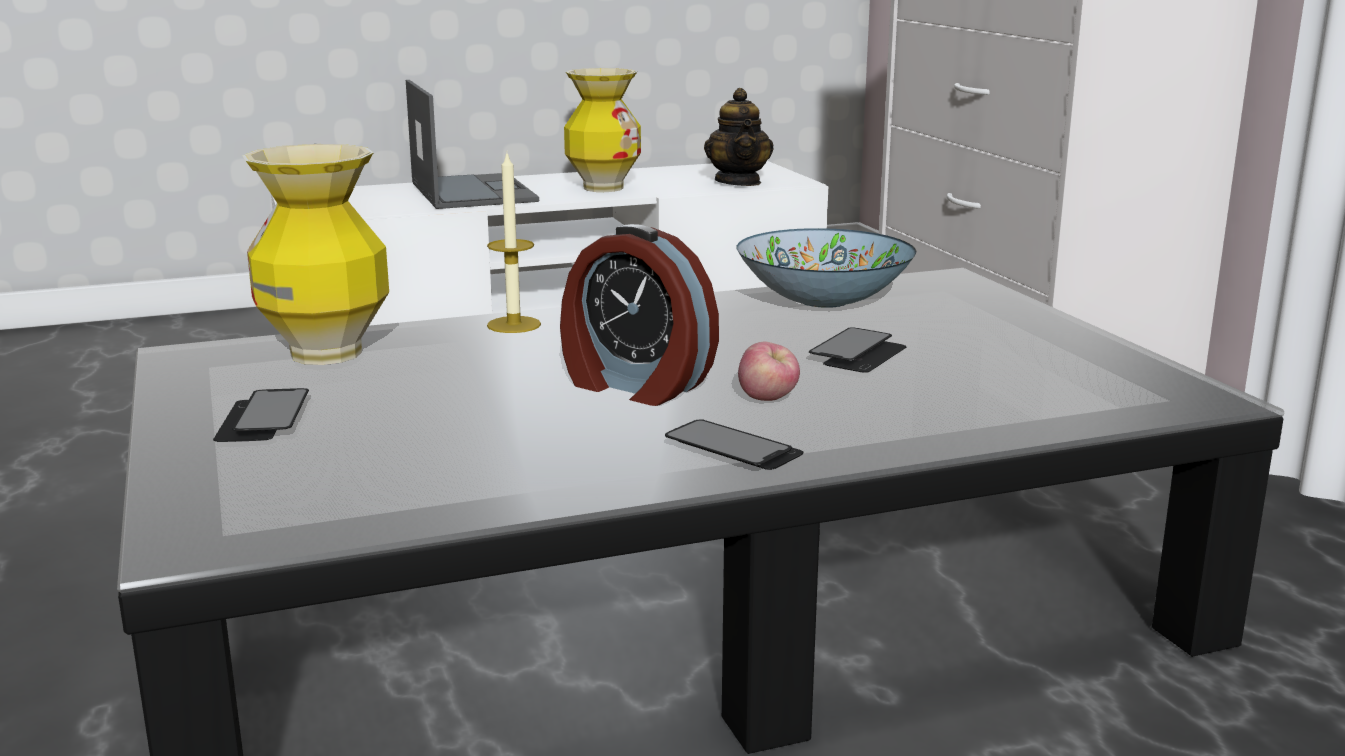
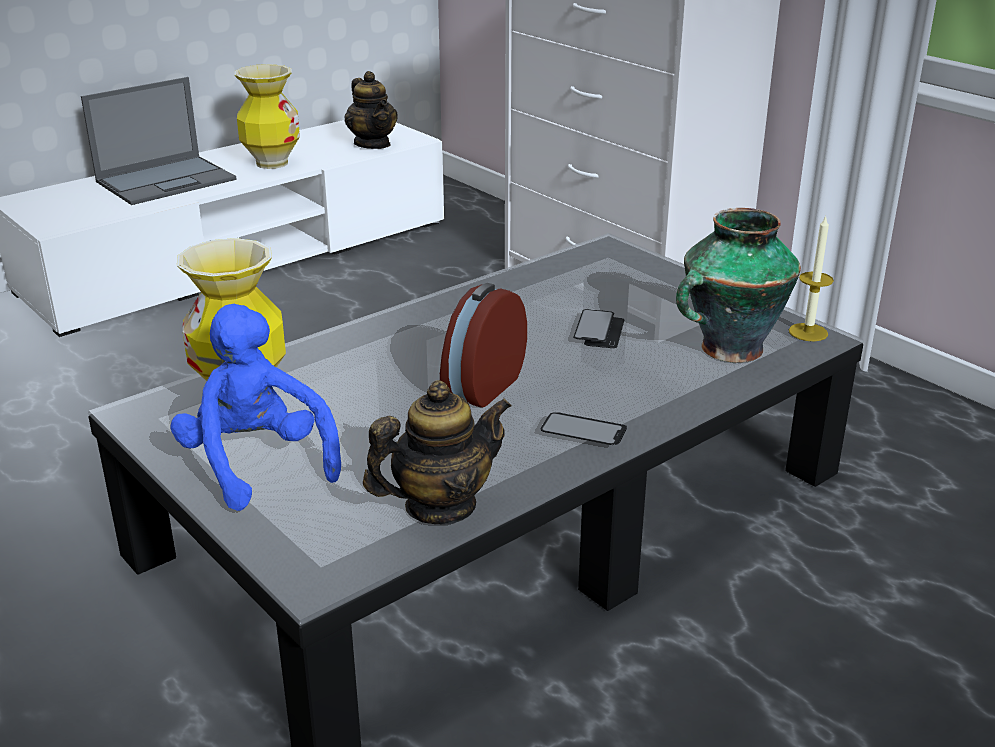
camera: 20 degrees left, 10 degrees up
(263, 419) = (257, 464): phone -> blue plush toy
(445, 496) = (440, 506): none -> teapot
(472, 192) = (167, 180): laptop -> laptop turned 90 degrees clockwise
(514, 325) = (351, 340): candle -> candle (808, 332)
(634, 386) = (481, 386): alarm clock -> alarm clock turned 105 degrees clockwise
(768, 399) = (573, 383): apple -> none
(824, 301) = (543, 282): bowl -> none
(1042, 394) = (729, 349): none -> vase

